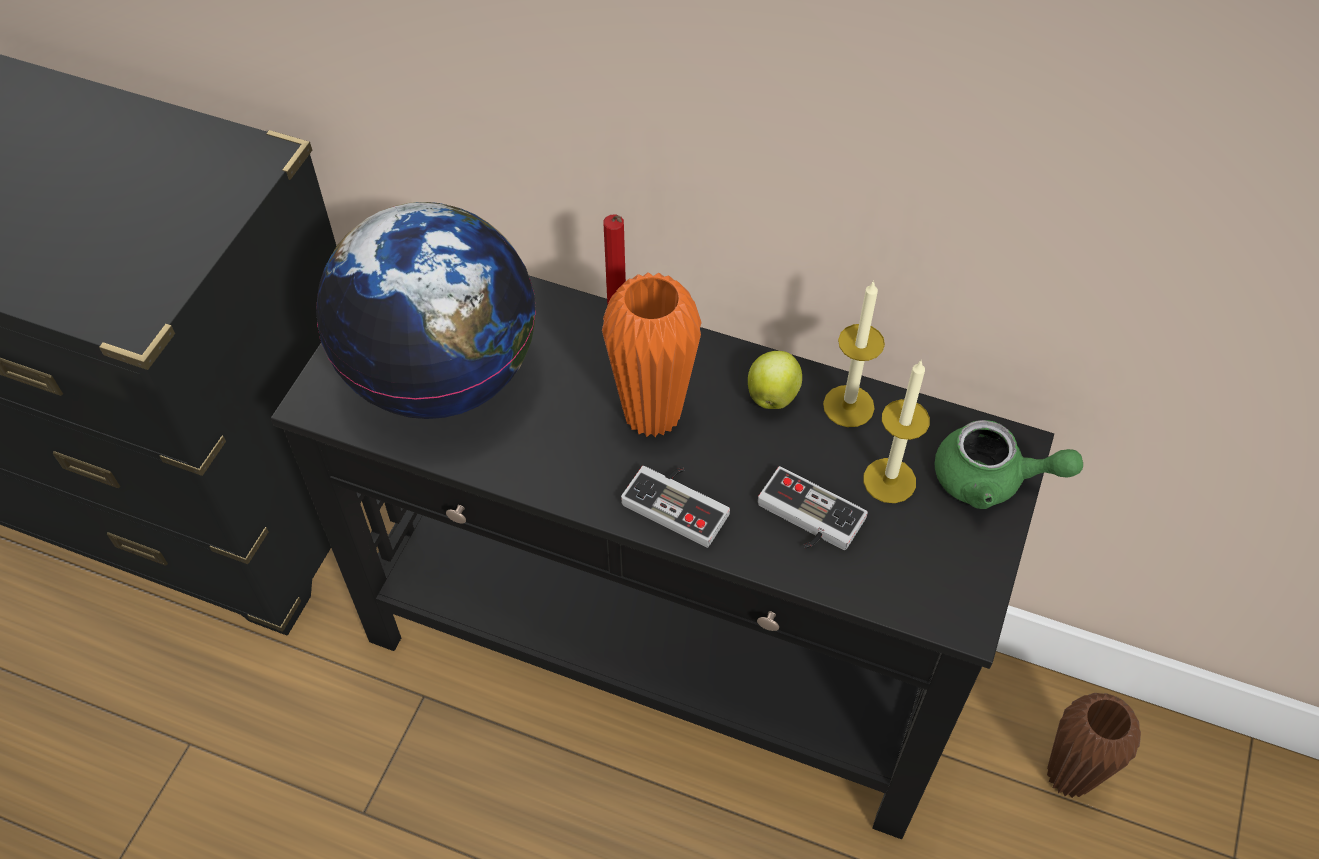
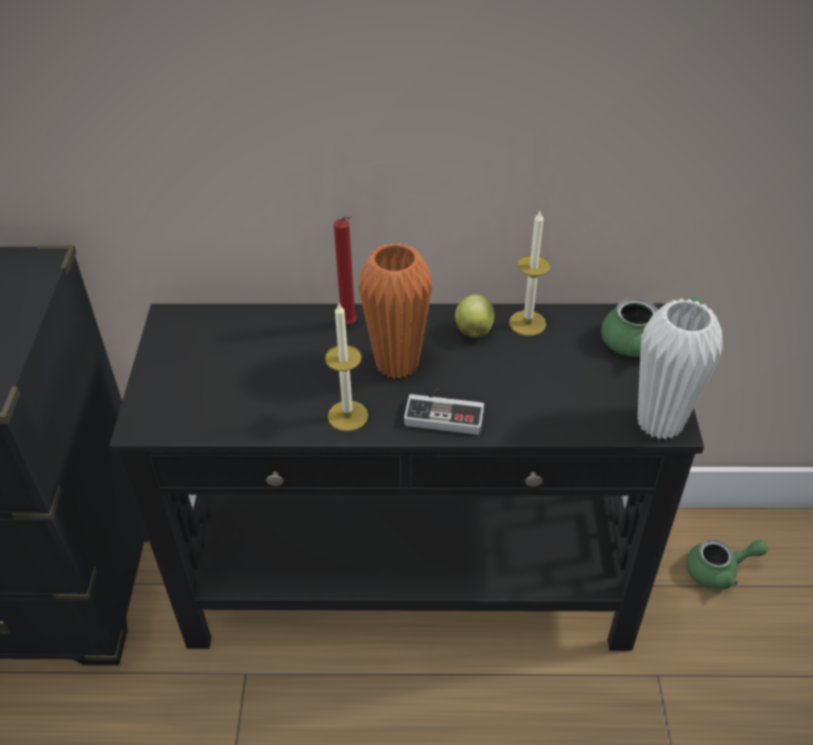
camera: 20 degrees left, 10 degrees down
(442, 375) = (231, 381): globe -> none
(806, 520) = (536, 398): game controller -> none
(889, 480) = (578, 359): candle -> candle (348, 416)
(950, 609) = (659, 423): none -> white vase
(1069, 776) = (719, 570): brown vase -> green teapot

